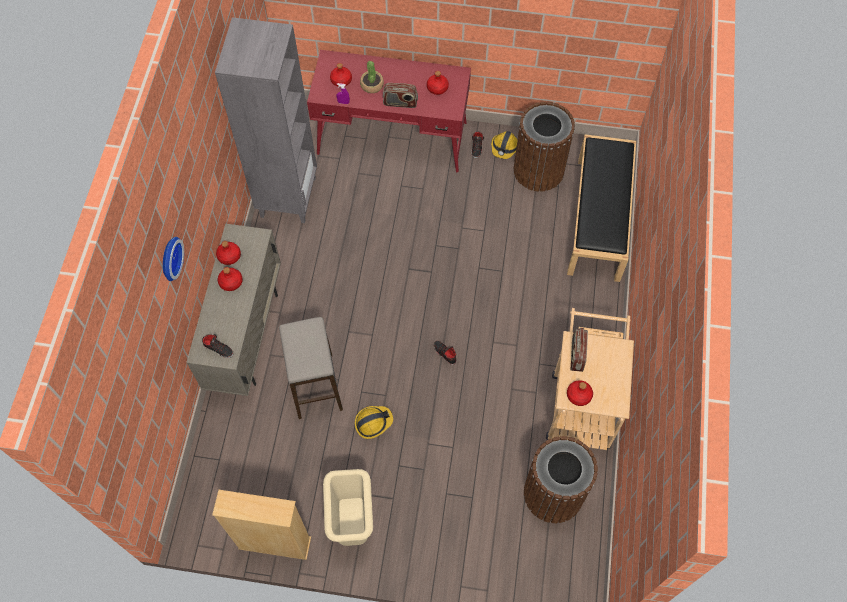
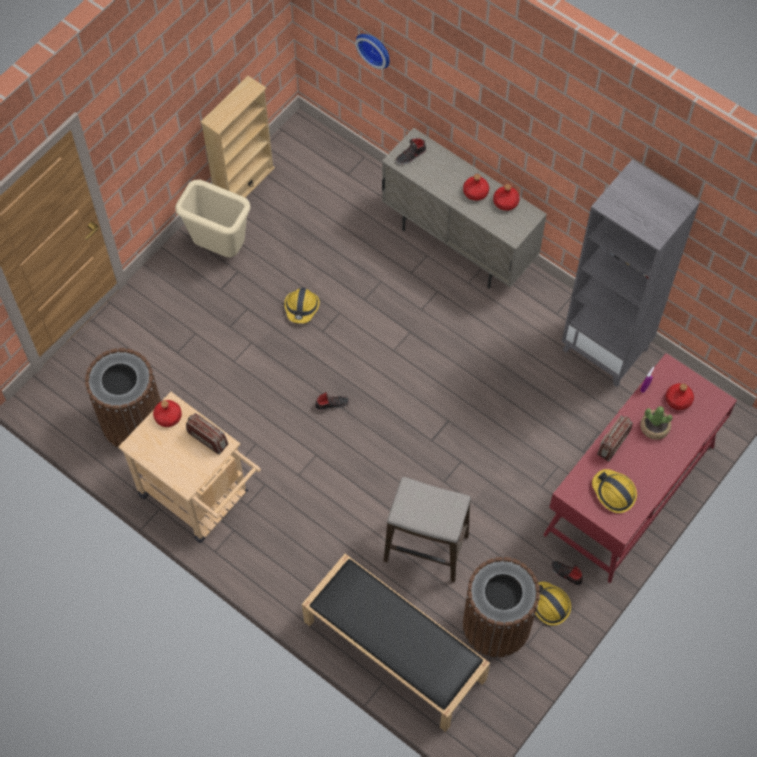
camera: 120 degrees right, 0 degrees up
(169, 258) = (464, 78): wall clock -> wall clock (375, 48)
(316, 385) = (370, 278): stool -> stool (426, 549)
(437, 88) = (613, 493): red bottle -> hard hat

